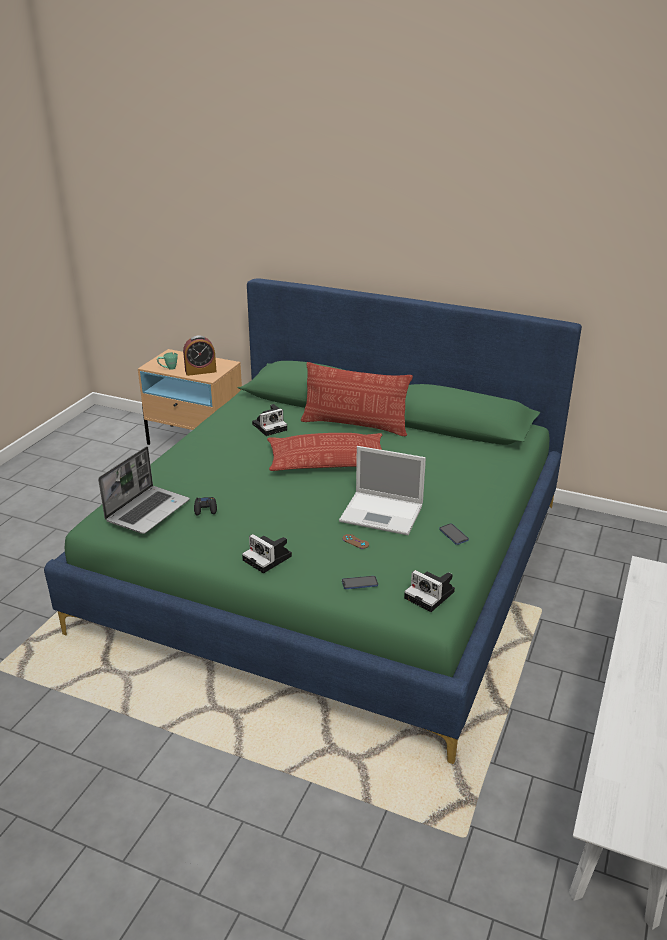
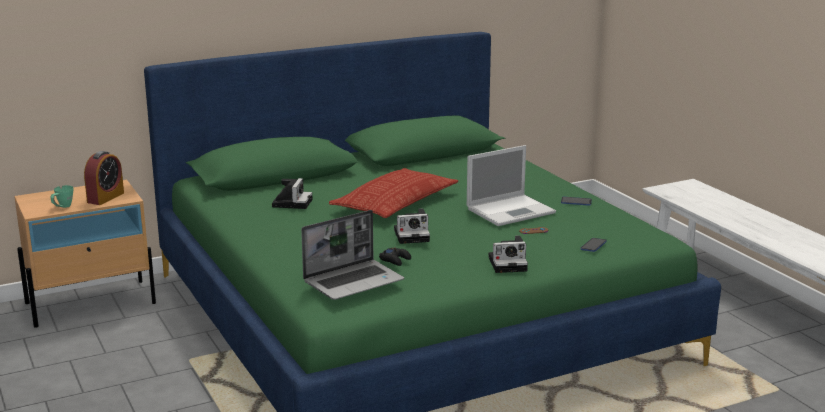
camera: 50 degrees left, 10 degrees down
(148, 510) = (354, 281): laptop -> laptop turned 75 degrees clockwise
(355, 425) = (355, 178): pillow -> none
(431, 595) = (640, 232): camera -> camera (413, 235)

